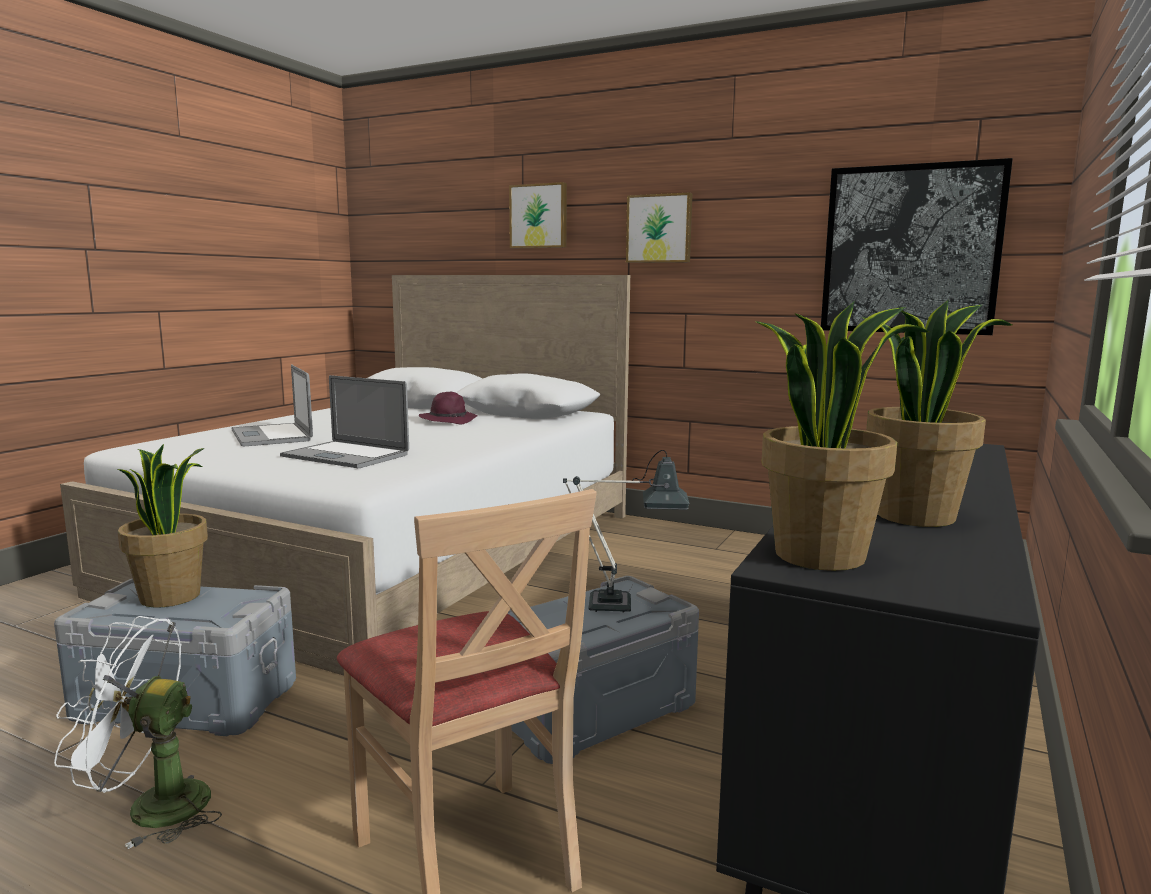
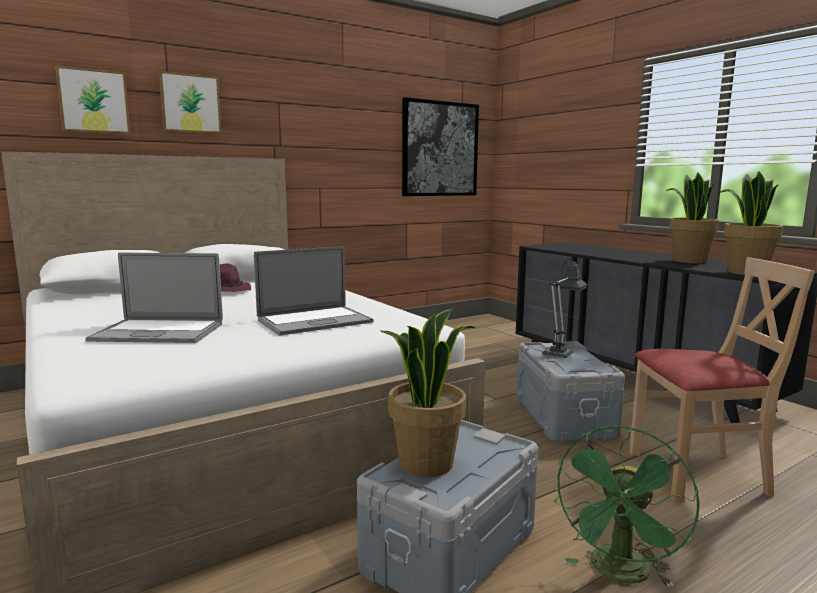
camera: 60 degrees left, 0 degrees up
(151, 807) = (620, 574): white fan -> green fan
(659, 229) = (298, 124): picture -> picture (93, 101)

